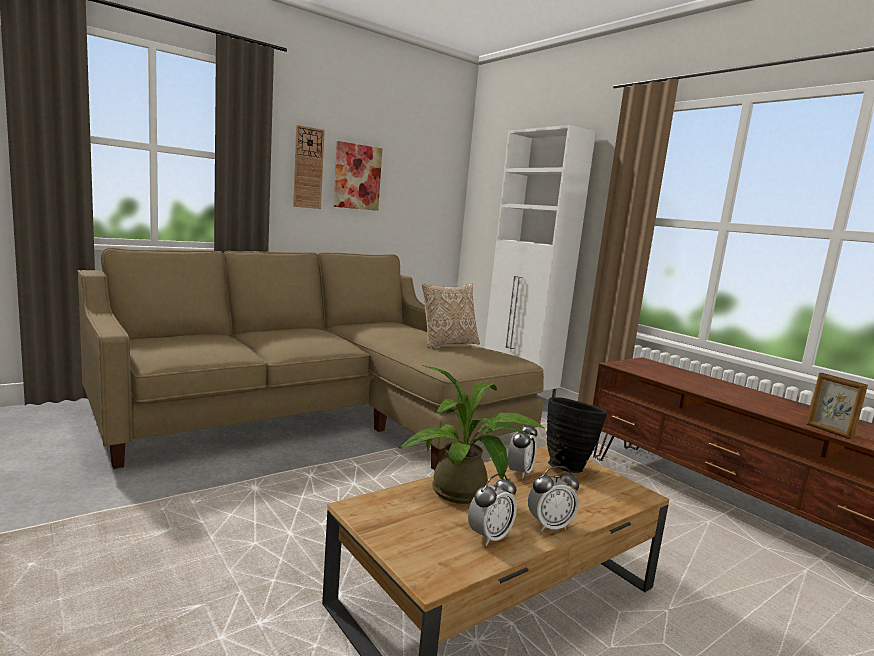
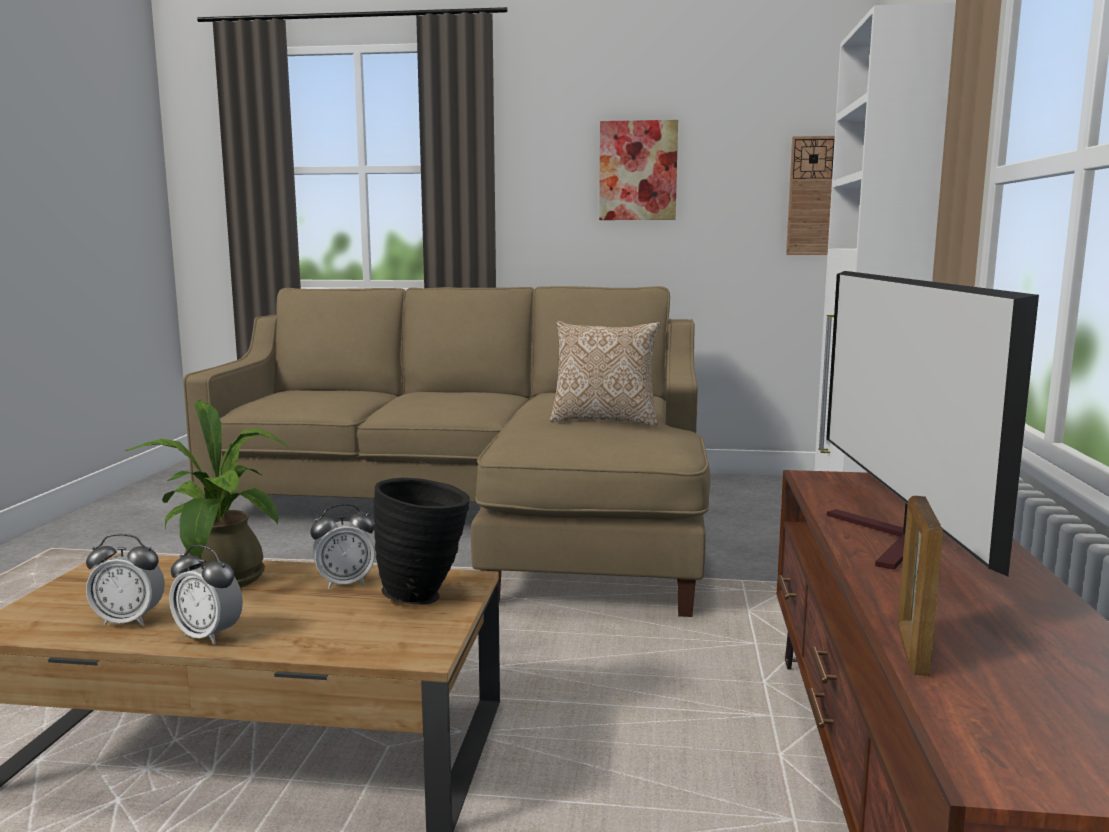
camera: 45 degrees right, 0 degrees up
(308, 168) = (557, 168): wall clock -> wall clock (811, 196)
(715, 391) = (890, 541): none -> television

